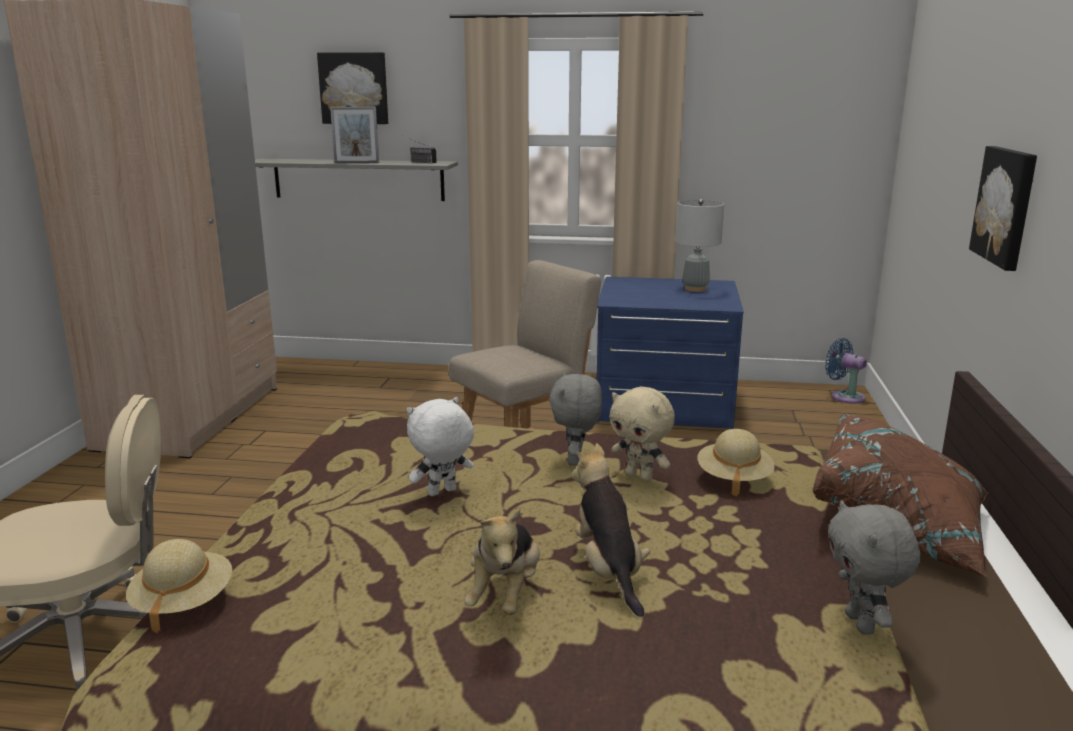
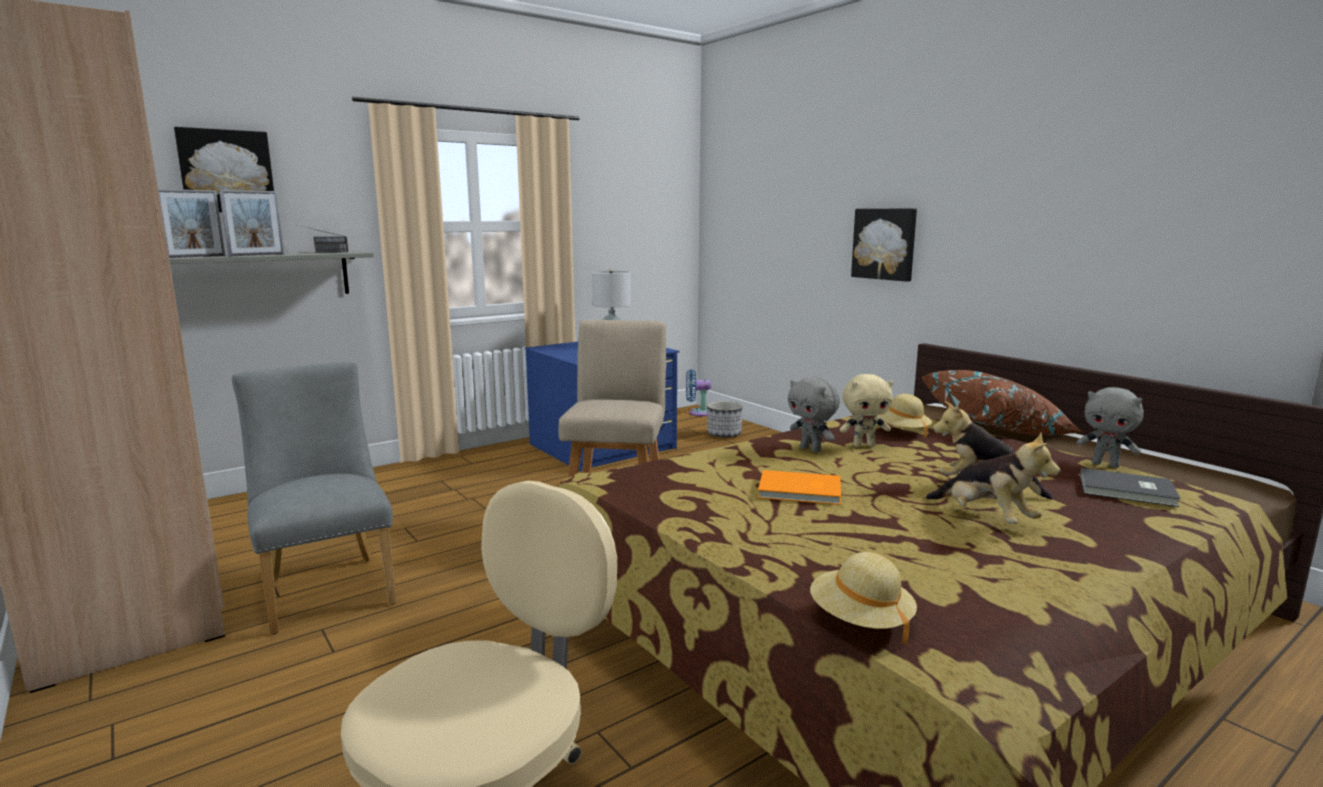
camera: 45 degrees left, 5 degrees down
(278, 449) = (327, 587): none -> grey chair
(315, 162) = (196, 256): none -> picture frame
(442, 493) = (801, 491): white plush toy -> orange book
(768, 661) = (1128, 491): none -> grey book
(822, 431) = (724, 434): none -> planter

